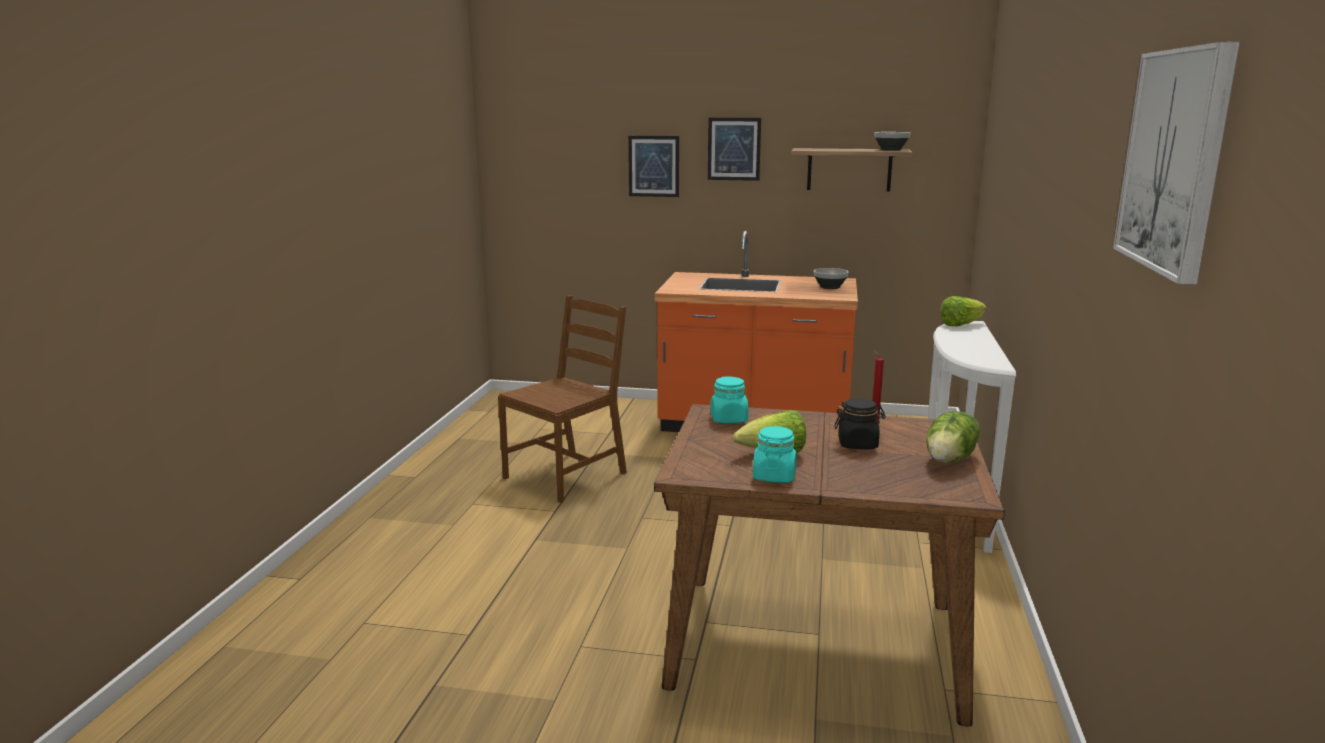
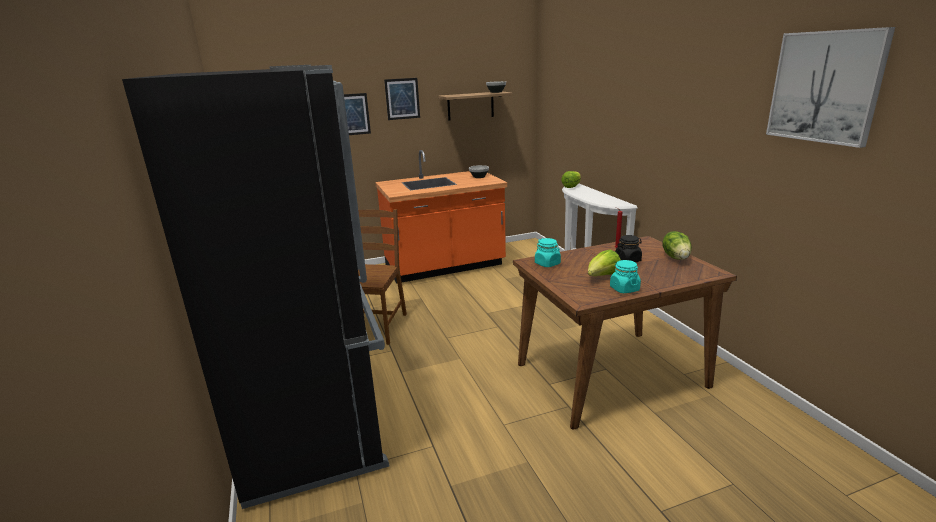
camera: 30 degrees left, 5 degrees up
(384, 556) = (314, 419): none -> black fridge

